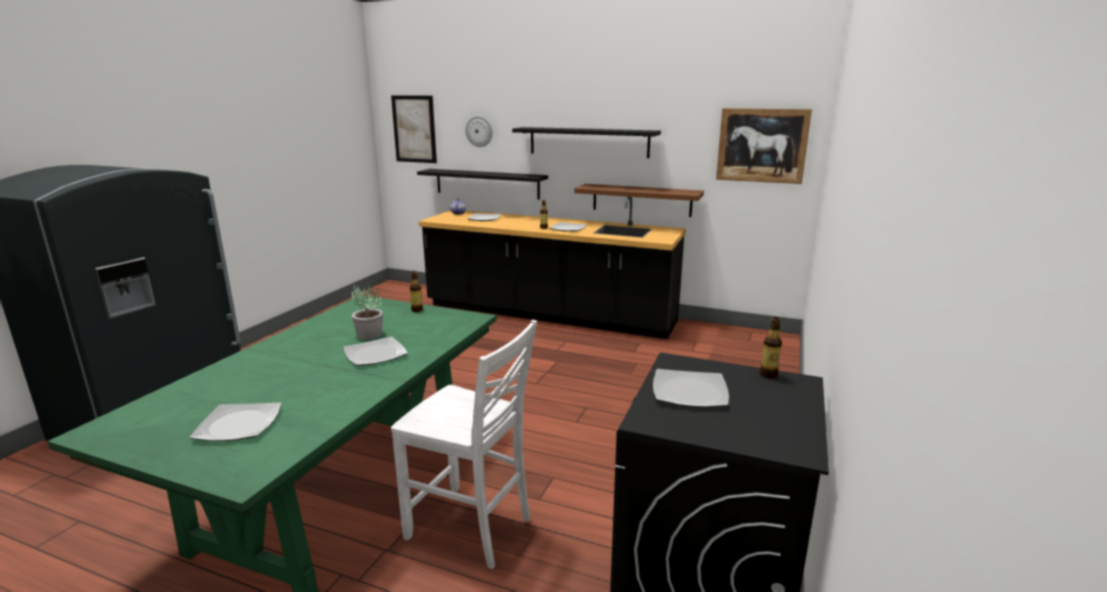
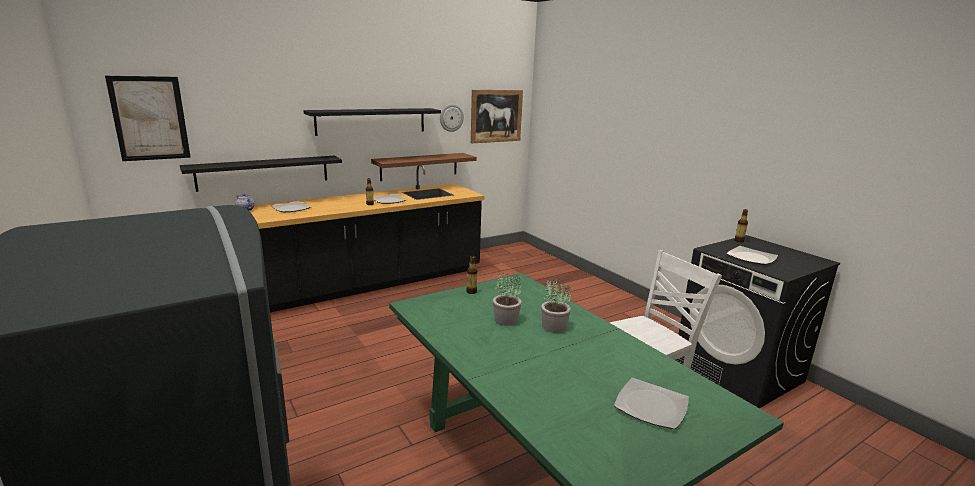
camera: 55 degrees left, 0 degrees up
(374, 354) = (553, 327): plate -> potted plant
(479, 131) = (250, 116): wall clock -> wall clock (451, 117)

